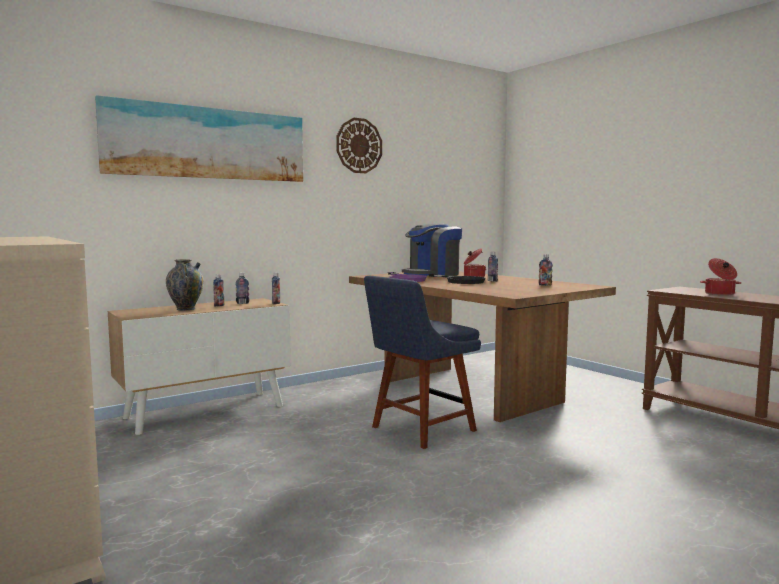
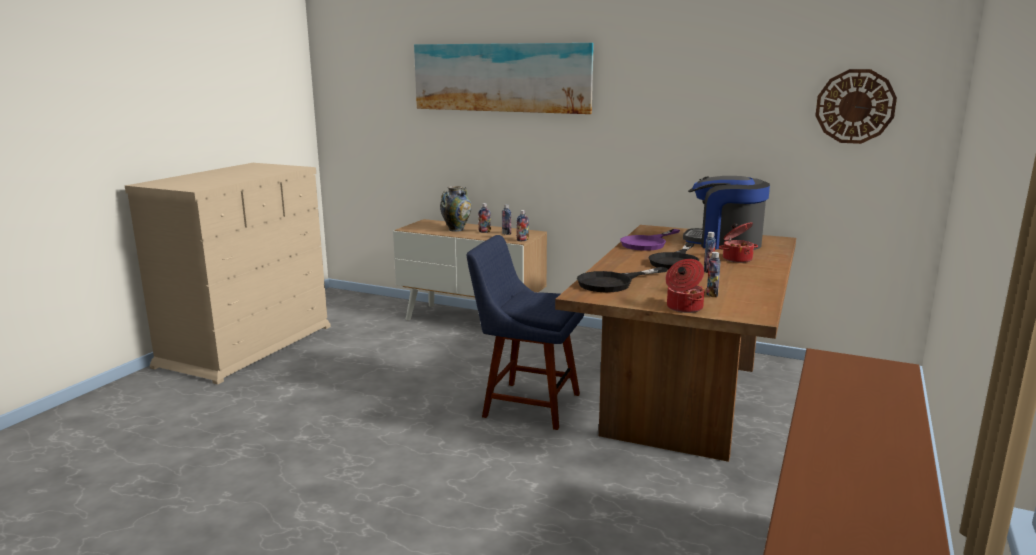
camera: 60 degrees right, 10 degrees up
(359, 145) = (671, 68): wall clock -> wall clock (855, 106)
(494, 290) = (613, 283): none -> black frying pan
(719, 294) = (848, 393): cooking pot -> cooking pot (683, 307)

